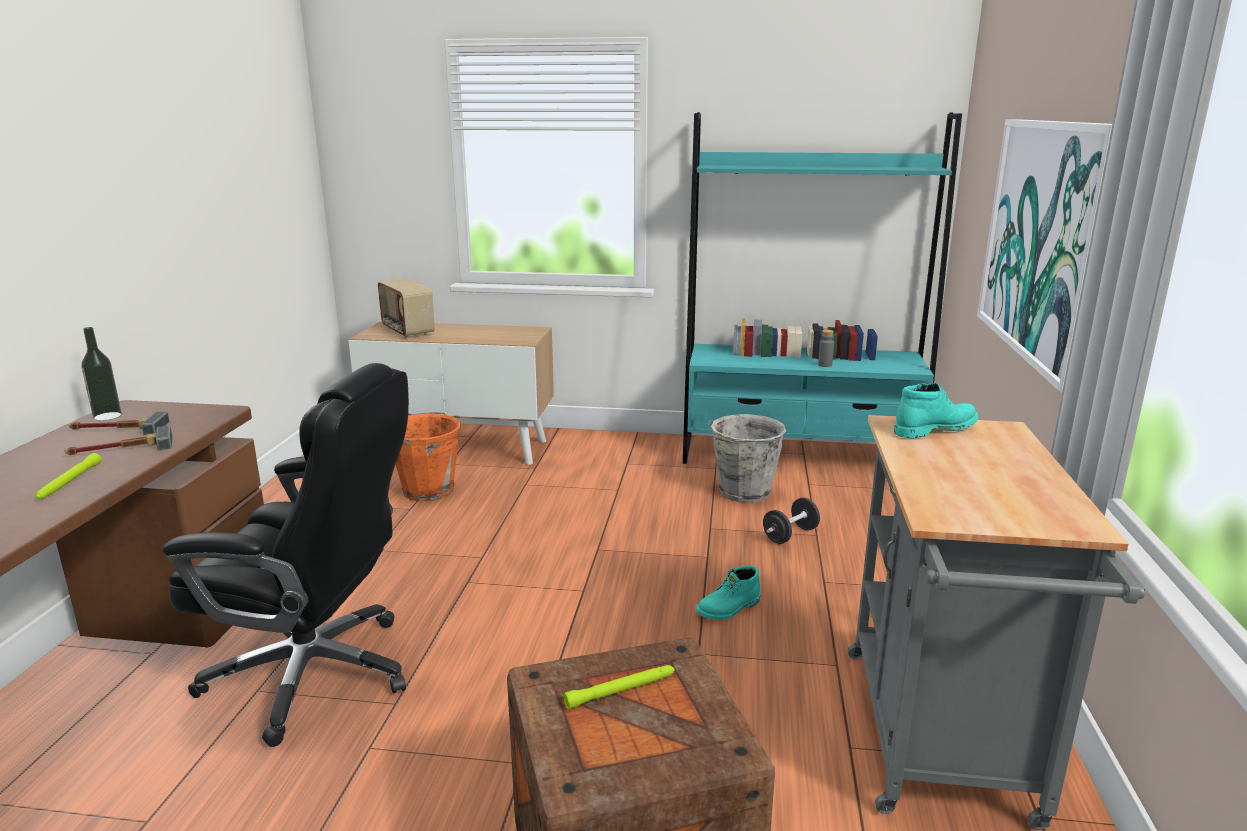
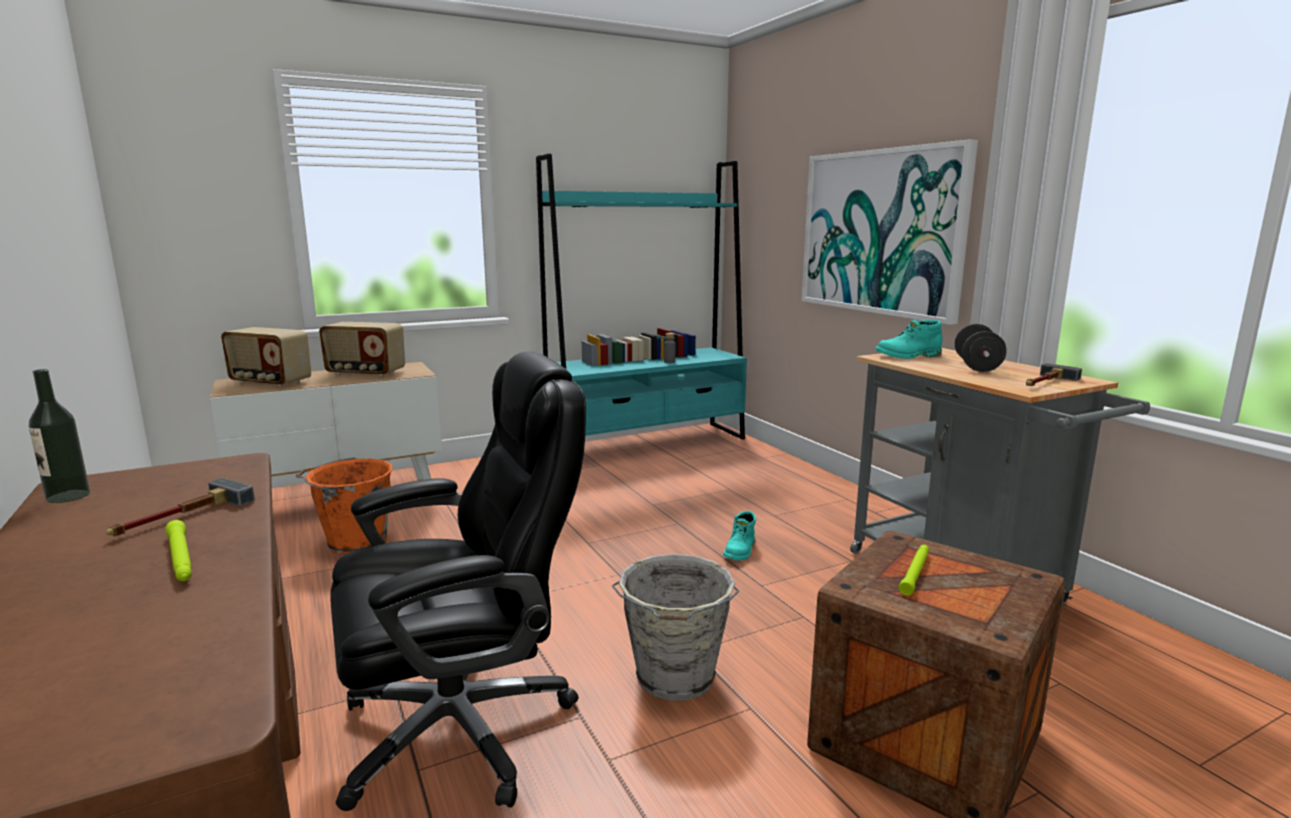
camera: 35 degrees left, 5 degrees down
(117, 430) = (121, 503): hammer -> hammer (1045, 382)
(486, 333) = (365, 373): none -> radio
(743, 492) = (643, 475): grey bucket -> grey bucket (675, 679)
(790, 535) = (713, 494): black dumbbell -> black dumbbell (977, 366)
(934, 429) = (908, 356): turquoise boot -> turquoise boot turned 135 degrees counterclockwise

